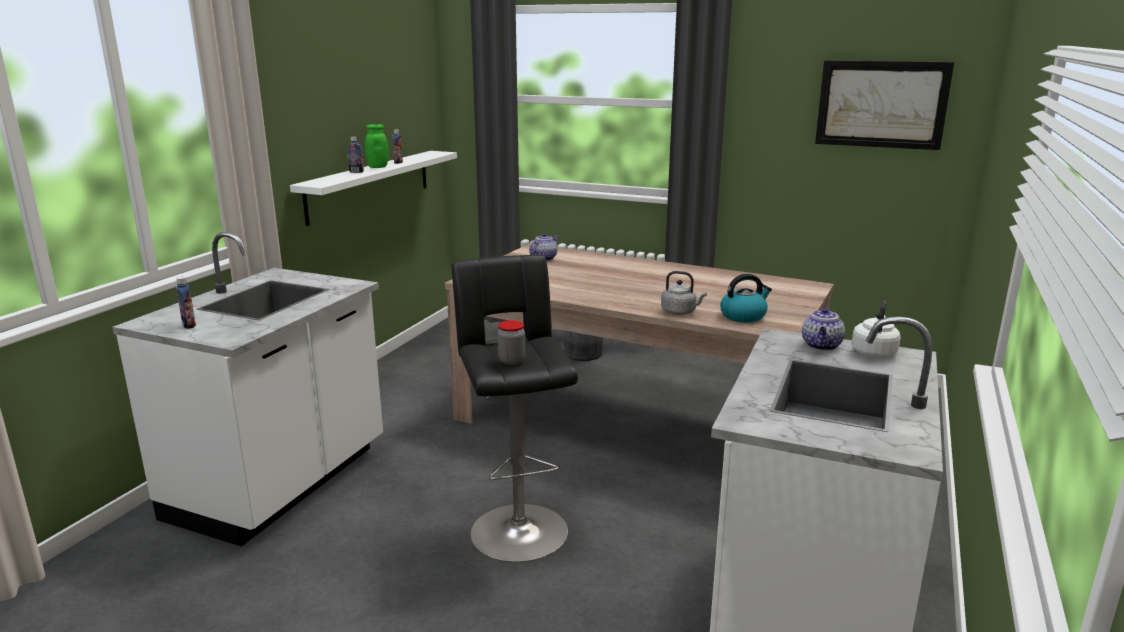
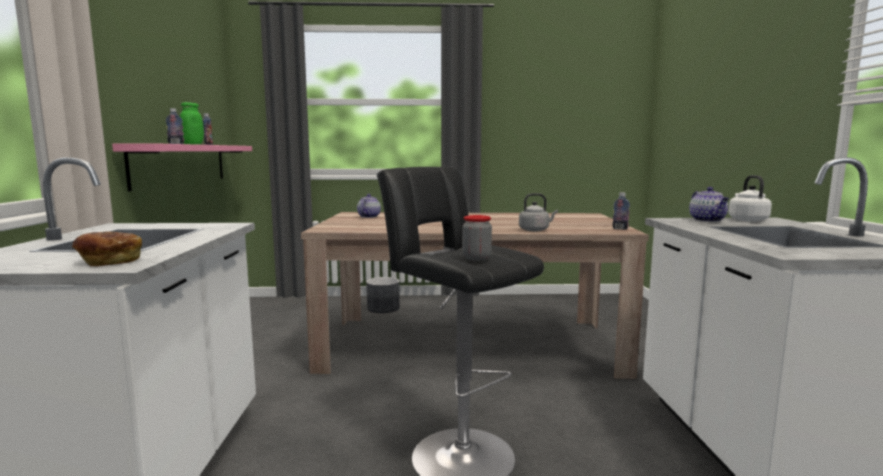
camera: 25 degrees left, 10 degrees down
(189, 325) = (34, 262): bottle -> bottle (620, 229)
(228, 333) = (109, 261): none -> bread
(370, 185) = (182, 164): white shelf -> pink shelf
(743, 316) = (583, 228): kettle -> none
(881, 104) = (585, 98): picture -> none

